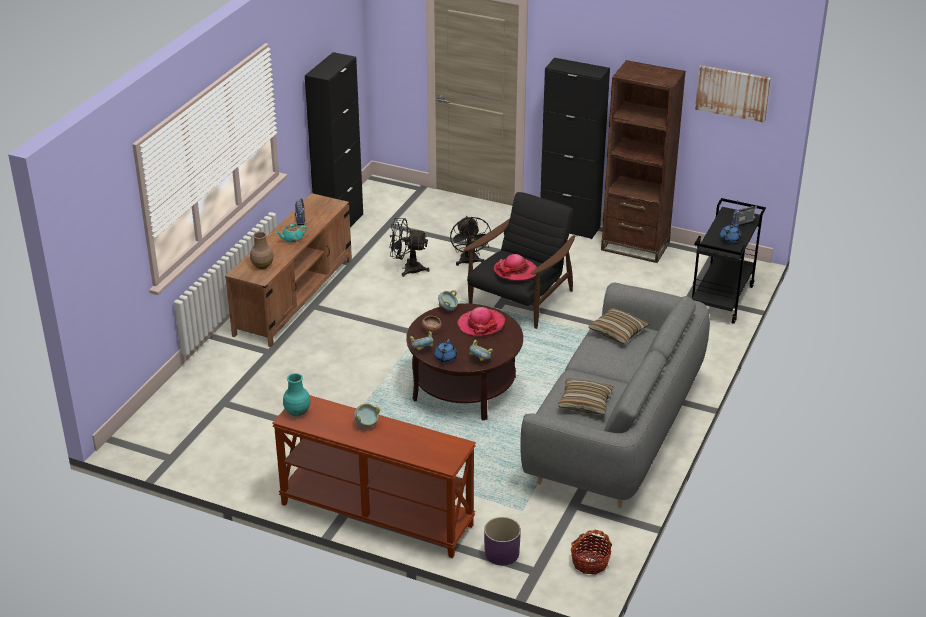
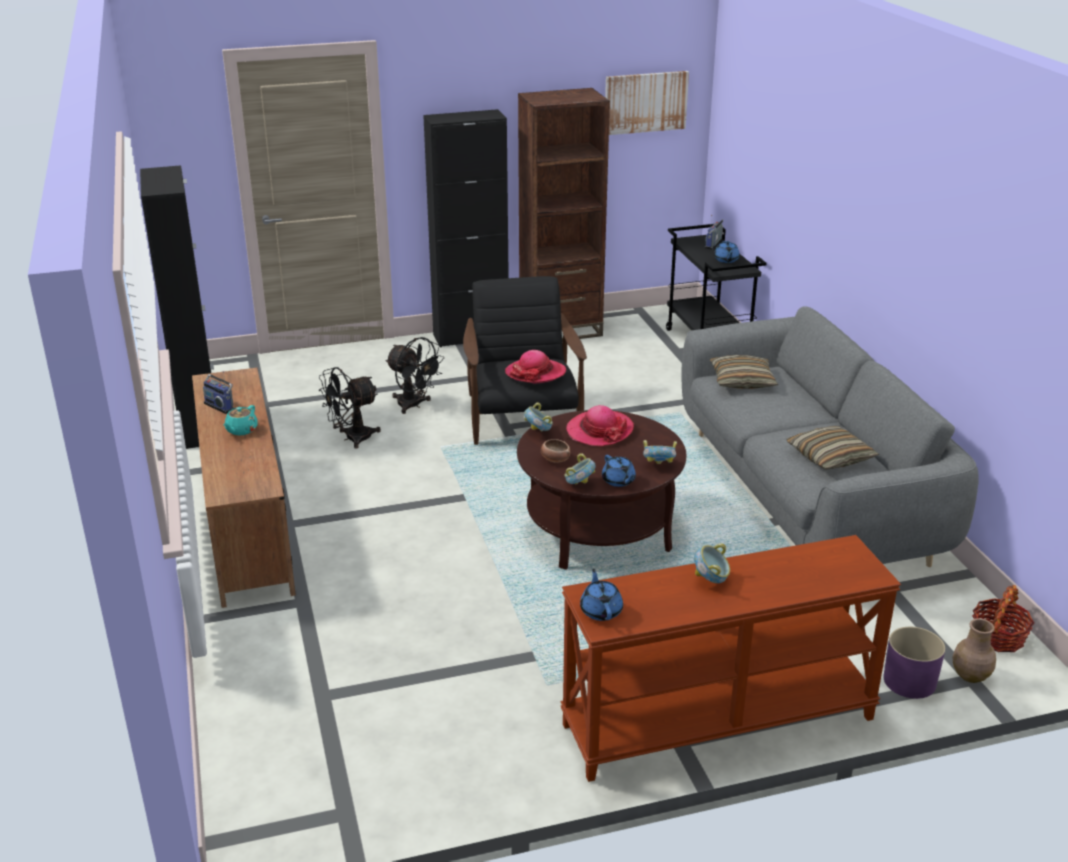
camera: 40 degrees left, 5 degrees down
(262, 266) = (244, 475): brown vase -> brown vase (970, 676)
(297, 411) = (601, 610): turquoise vase -> blue teapot

